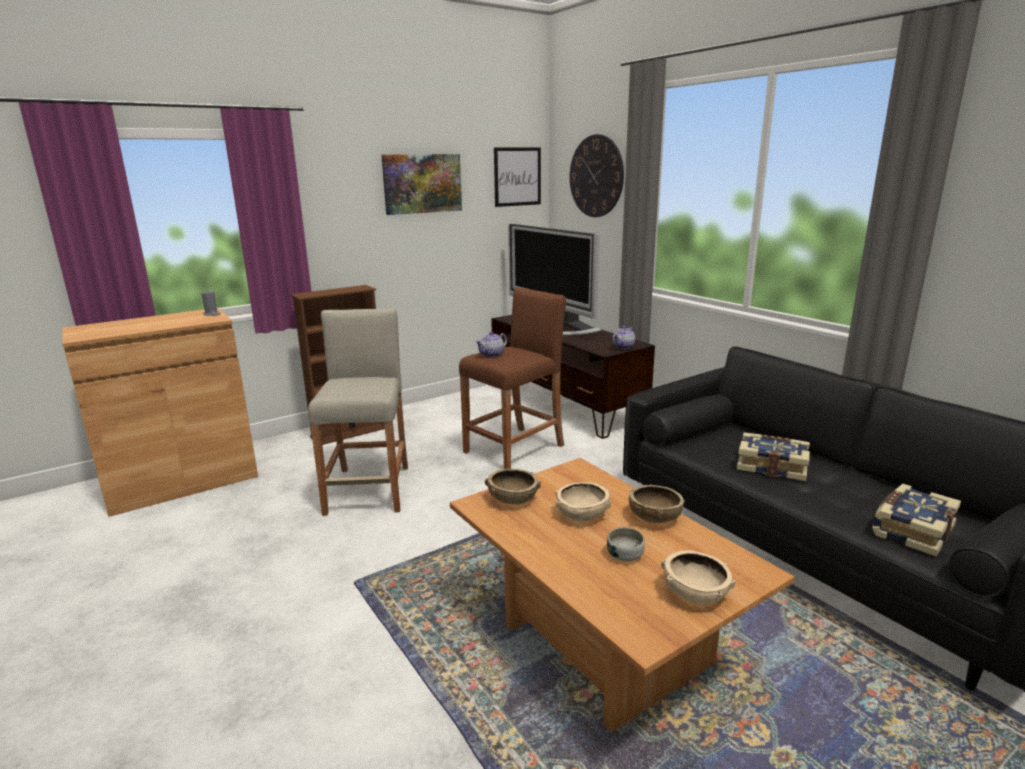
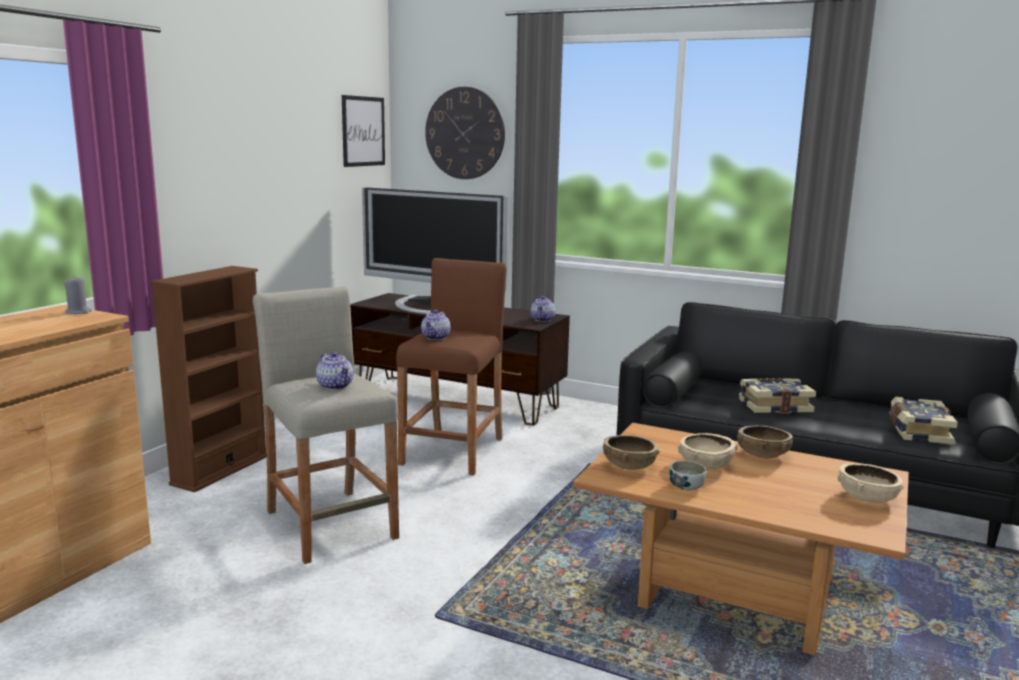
camera: 30 degrees left, 5 degrees down
(356, 387) = (336, 386): none -> teapot
(422, 183) = (274, 135): picture -> none
(625, 555) = (783, 486): bowl -> bowl (686, 487)

